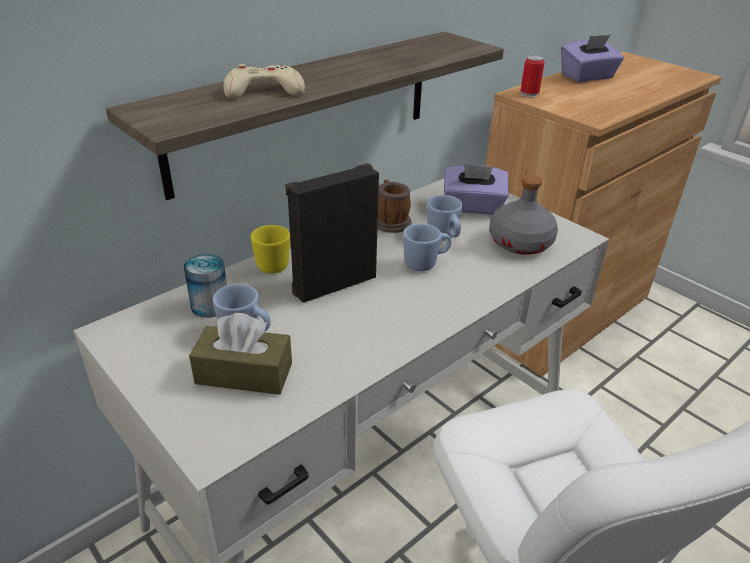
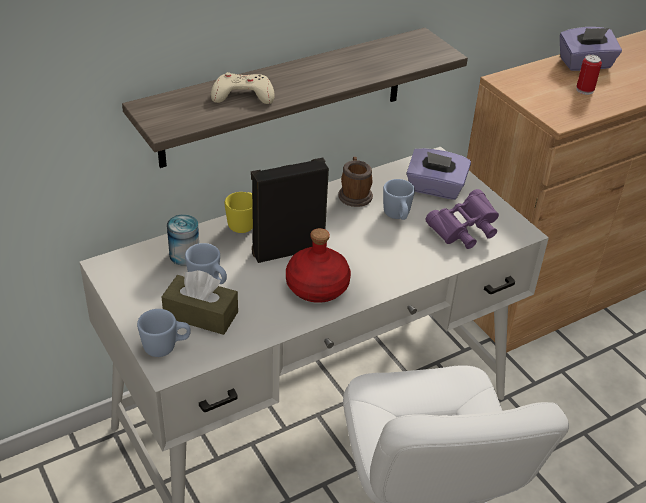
camera: 10 degrees right, 5 degrees up
(382, 320) = (318, 287): none -> red bottle
(425, 263) = (371, 240): blue mug -> blue mug (166, 347)
(520, 243) = (463, 231): grey bottle -> purple binoculars
(529, 94) = (513, 82): can -> can (585, 90)

